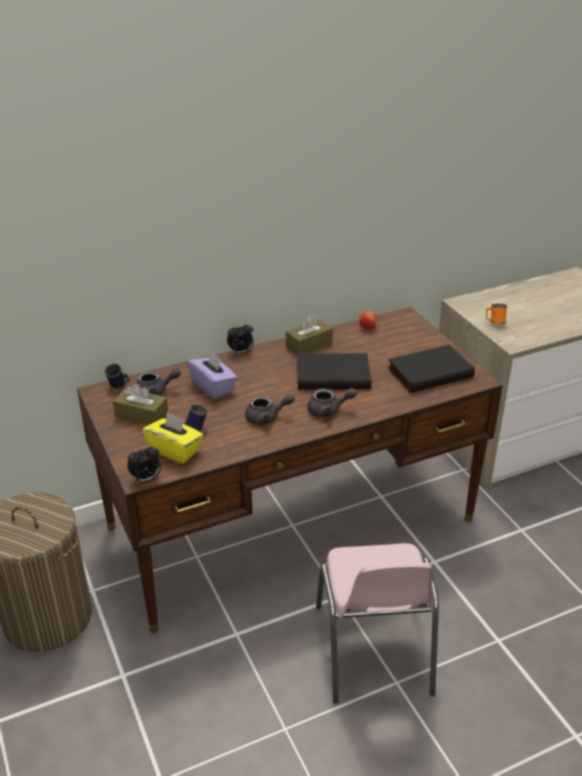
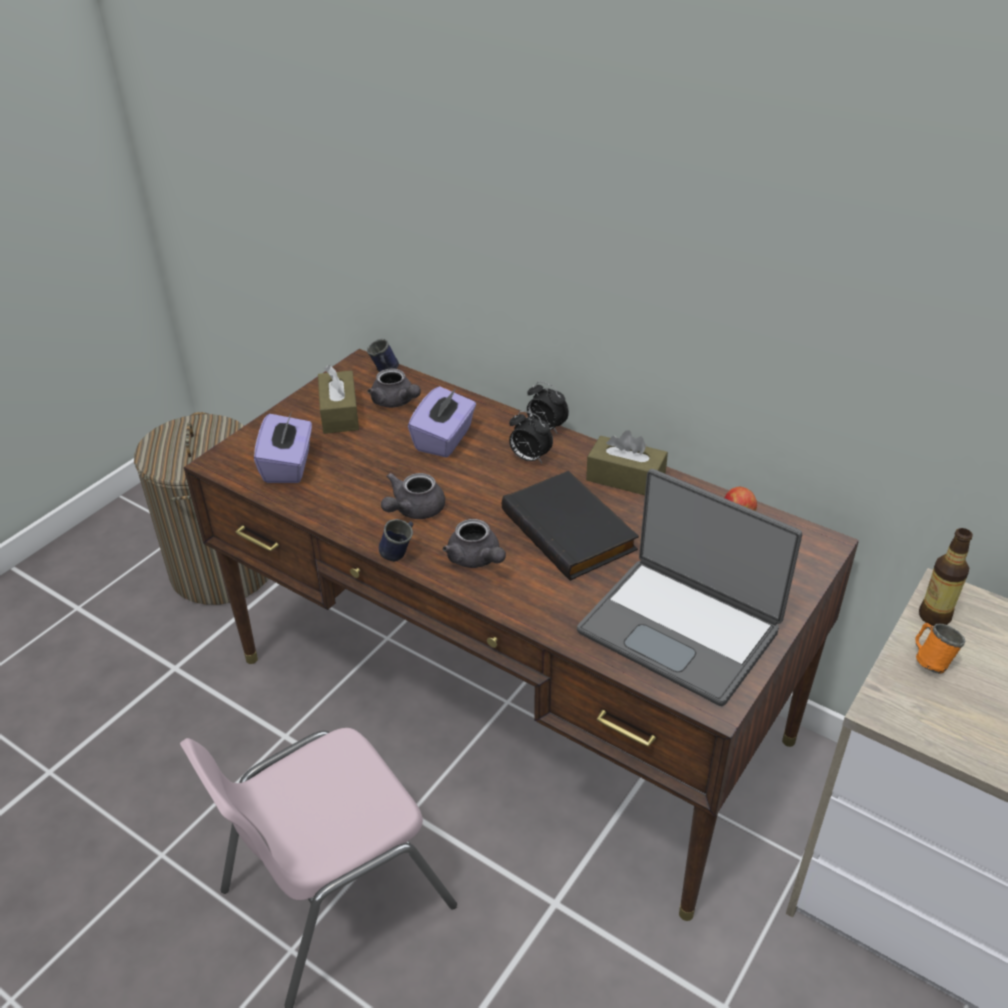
camera: 60 degrees right, 5 degrees up
(146, 479) = (219, 468): alarm clock -> alarm clock (529, 458)
(175, 450) = (288, 466): yellow tissue box -> purple tissue box
(196, 426) = (349, 461): blue mug -> blue mug (400, 553)
(267, 418) = (413, 510): grey teapot -> grey teapot turned 75 degrees clockwise
(429, 371) = (681, 629): black book -> laptop
(471, 311) = (934, 616): none -> bottle

